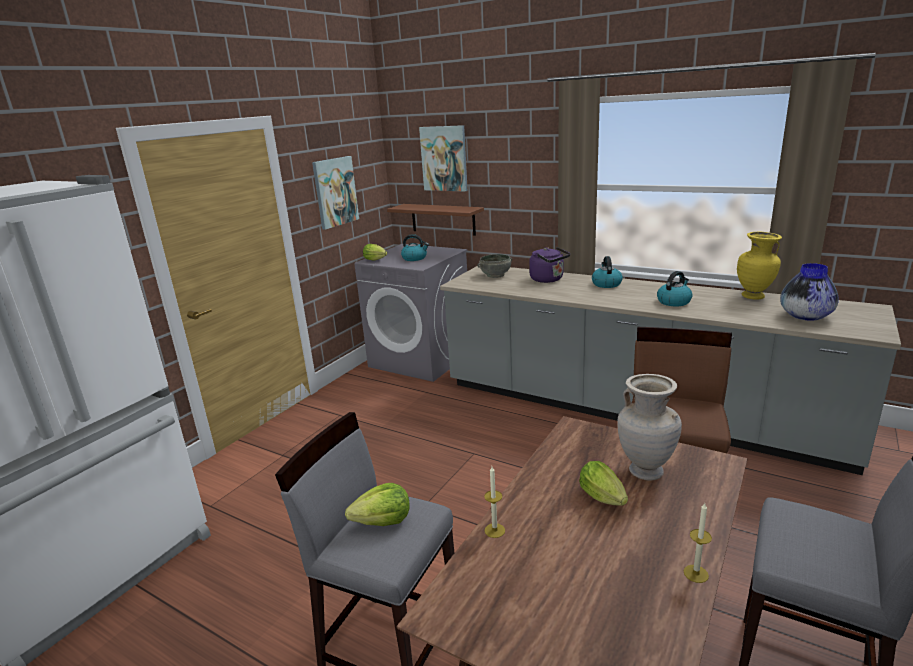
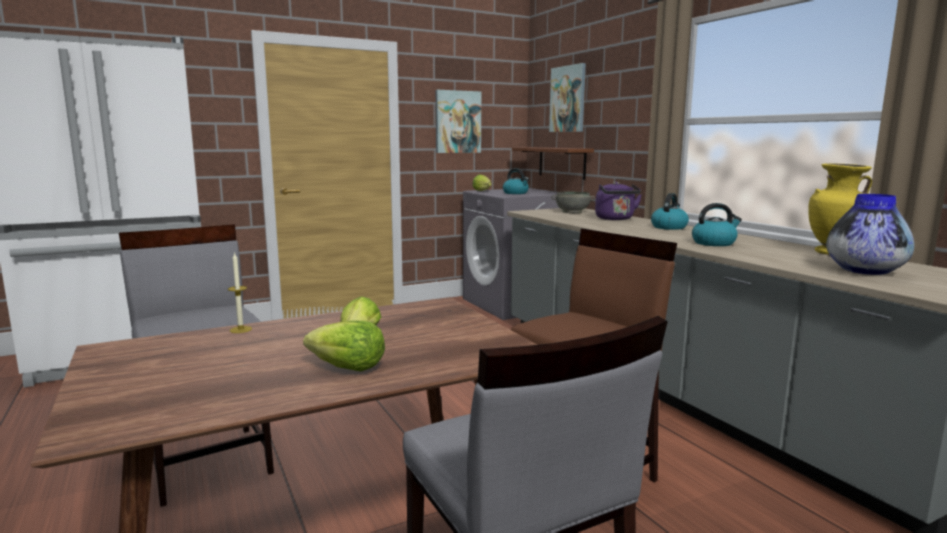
camera: 30 degrees right, 10 degrees down
(383, 521) = (202, 314): lettuce -> lettuce (348, 367)
(646, 471) = (436, 337): beige vase -> none
(696, 573) = (316, 394): candle -> none

